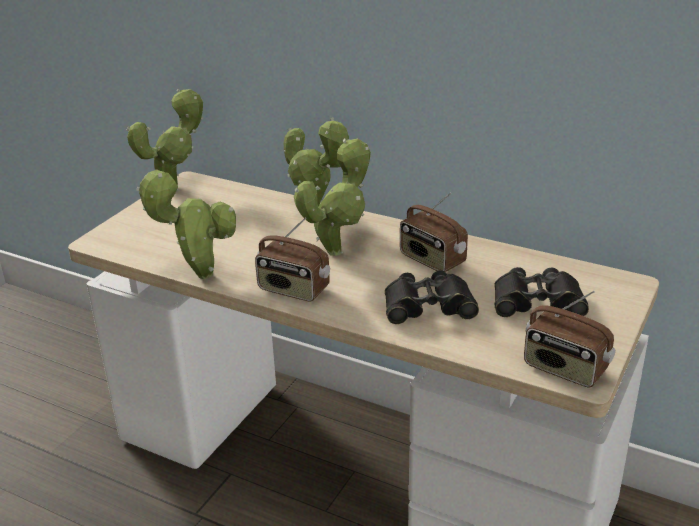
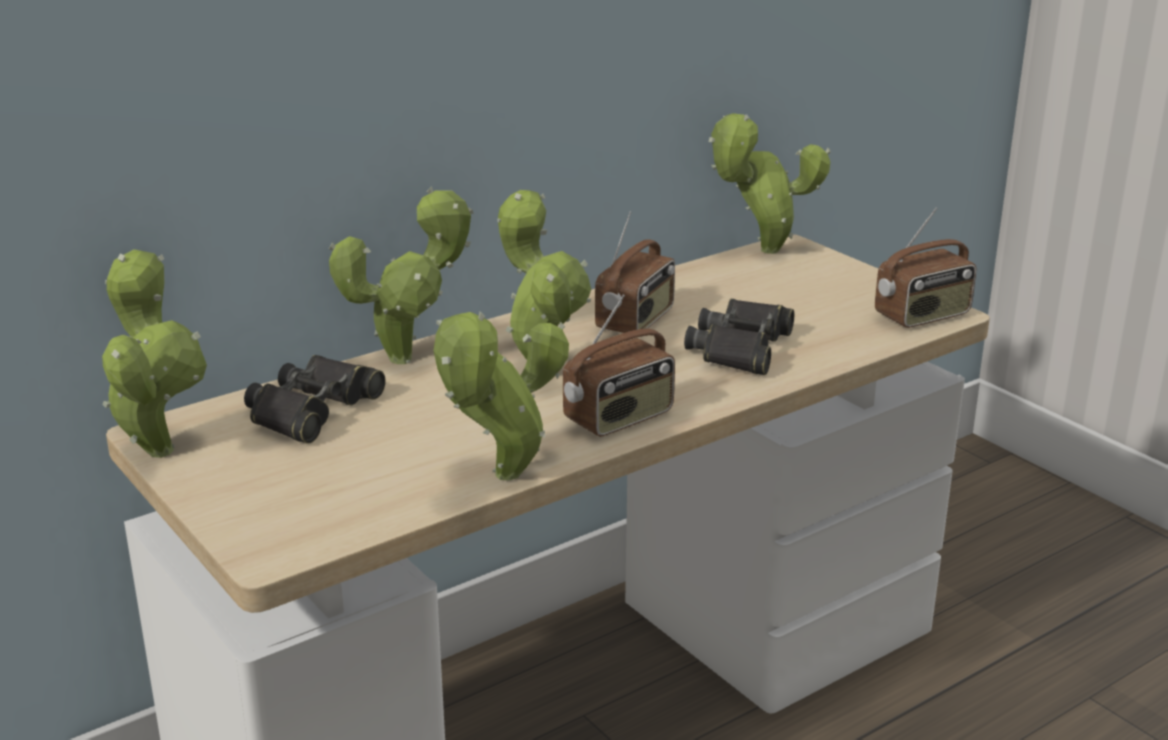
camera: 65 degrees left, 5 degrees down
(431, 260) = (636, 321): radio -> radio turned 45 degrees counterclockwise
(537, 302) = (785, 294): black binoculars -> black binoculars (312, 410)
(604, 275) = (763, 251): none -> potted plant

